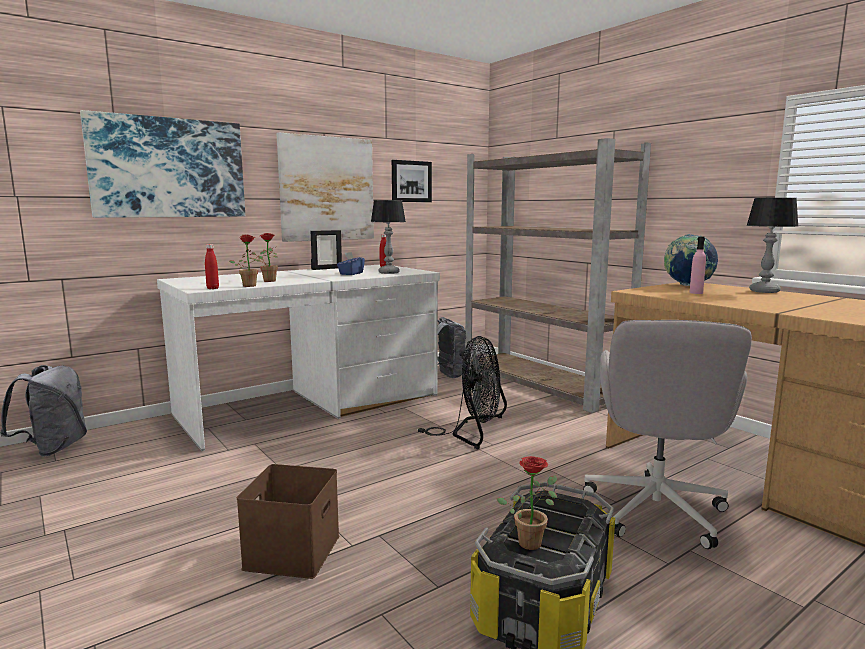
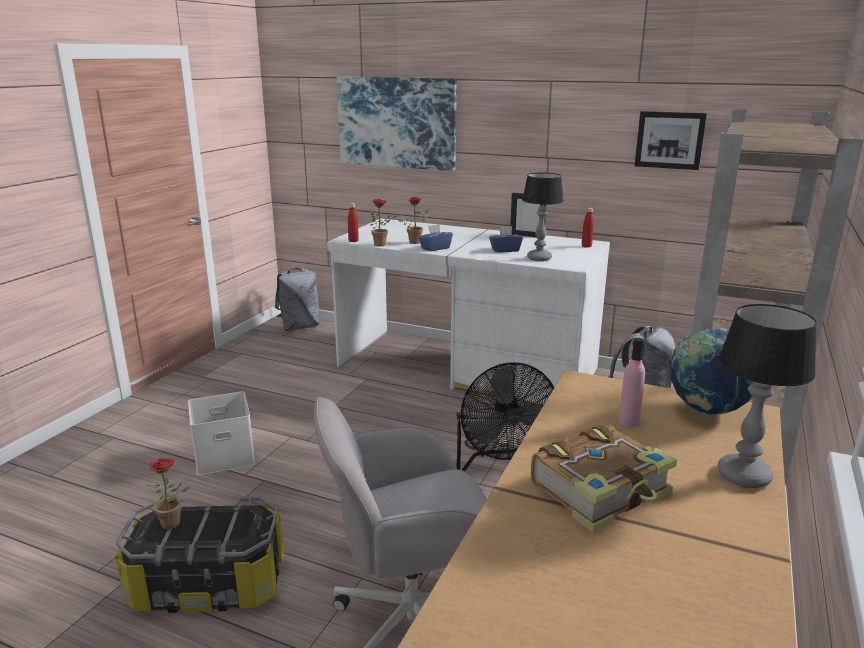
camera: 60 degrees right, 10 degrees up
(293, 553) = (223, 456): brown storage box -> white storage box
(302, 280) = (435, 248): none -> blue tissue box
(327, 189) = (547, 146): picture -> none
(781, 303) = (602, 491): none -> book

